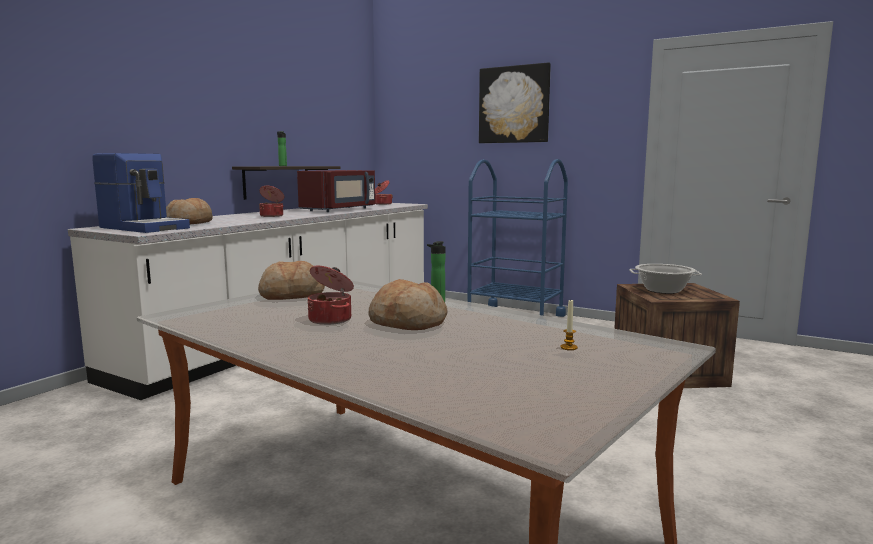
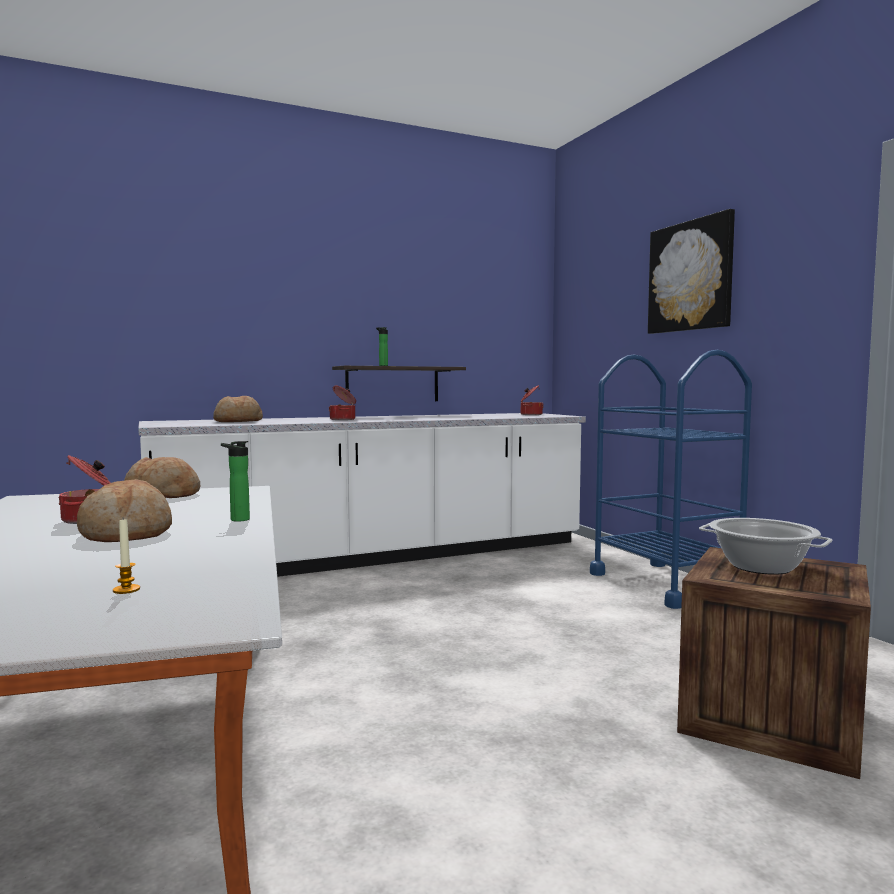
camera: 35 degrees right, 5 degrees down
(144, 228) = (184, 422): coffee machine -> none
(340, 210) = (444, 417): red microwave -> none

